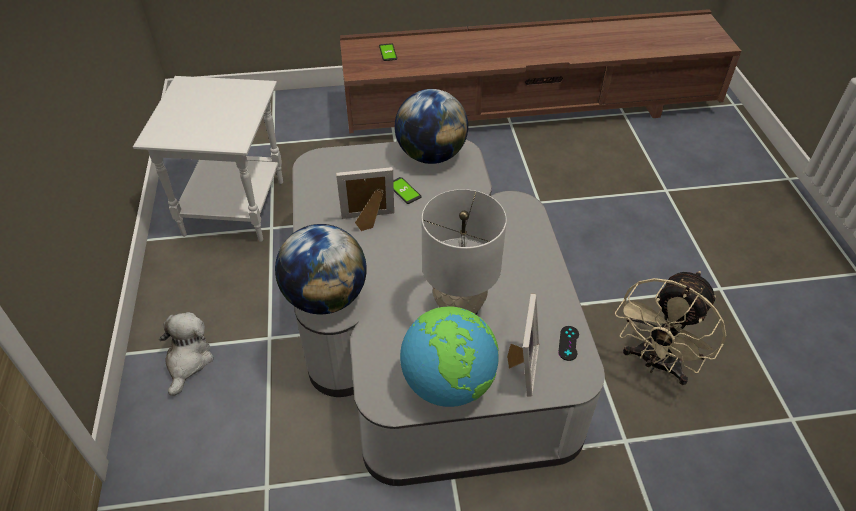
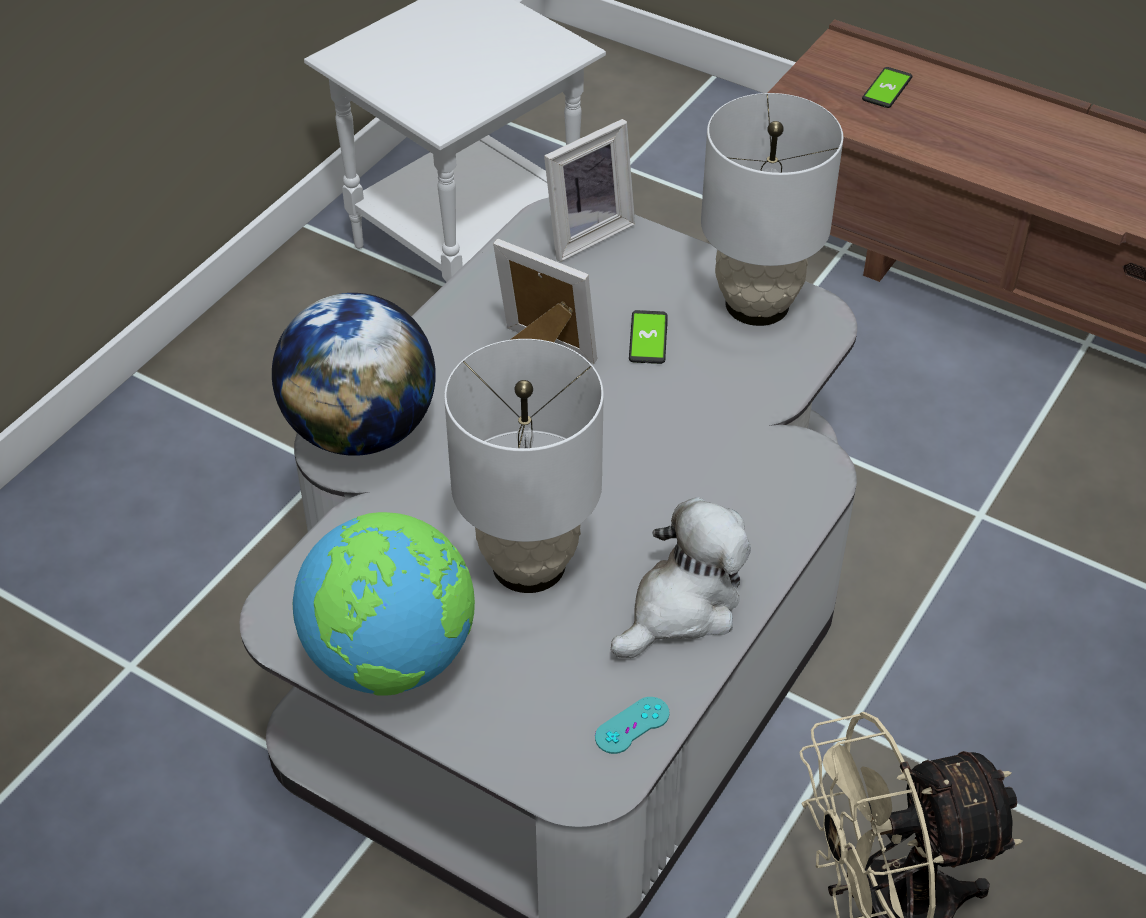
camera: 40 degrees right, 0 degrees up
(188, 361) = (196, 432): plush toy -> plush toy (682, 606)
(431, 155) = (757, 304): globe -> white table lamp
(520, 367) = (518, 708): picture frame -> picture frame (584, 233)
(568, 343) = (632, 725): black game controller -> turquoise game controller

